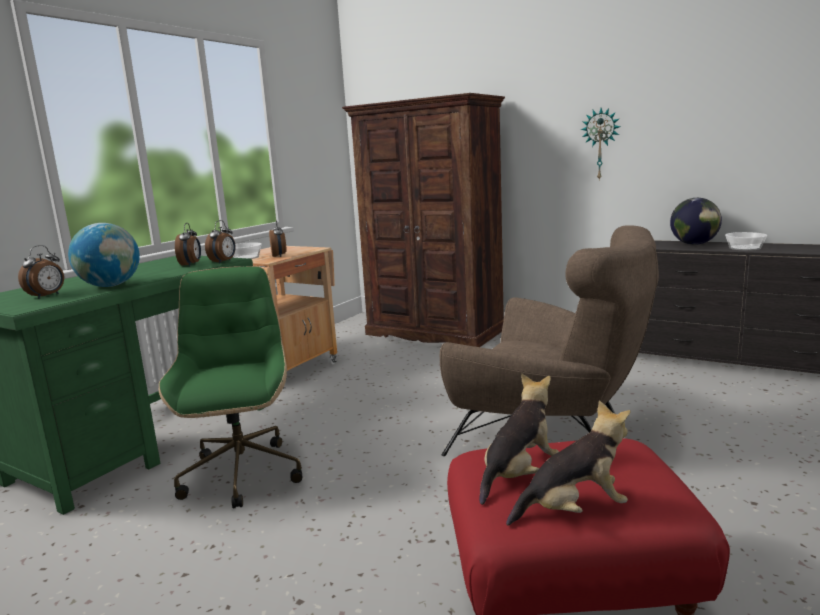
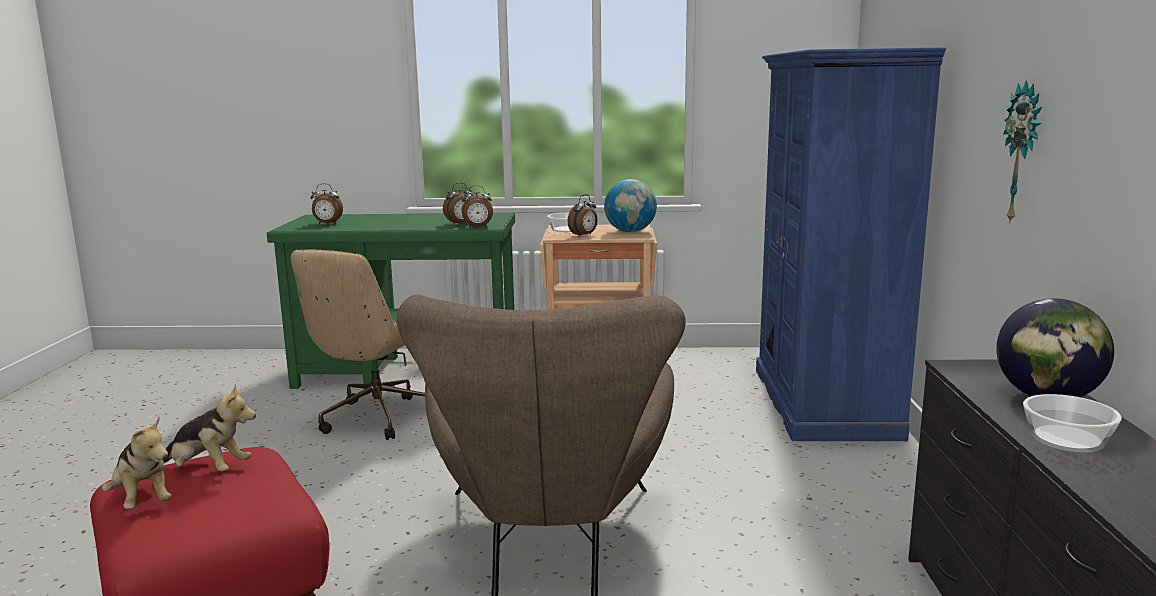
camera: 60 degrees right, 0 degrees up
(110, 286) = (364, 226): globe -> globe (630, 232)
(243, 471) = (376, 420): green office chair -> green office chair turned 150 degrees clockwise
(434, 332) = (822, 402): brown wardrobe -> blue wardrobe

